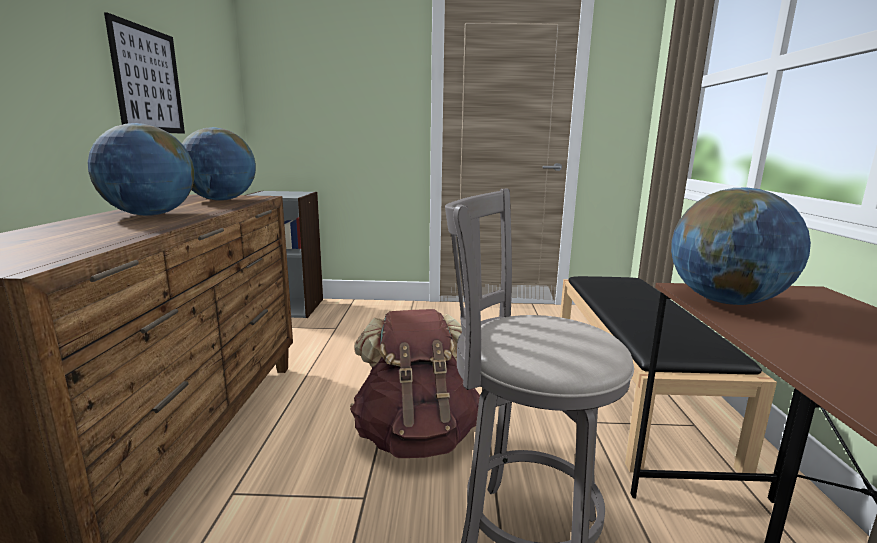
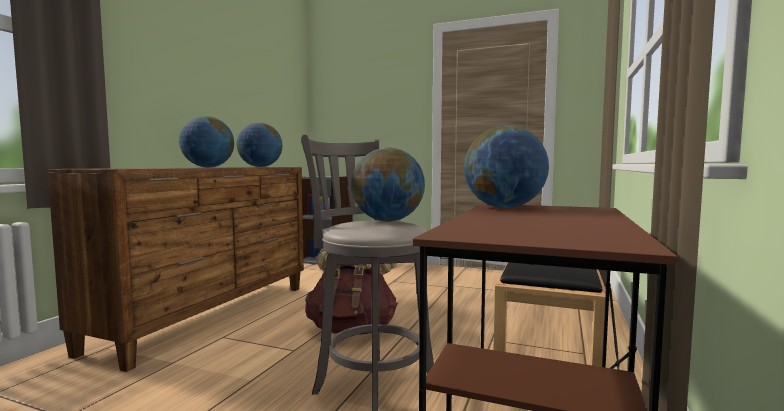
camera: 20 degrees right, 10 degrees down
(148, 80) = (237, 100): picture -> none
(547, 322) = (388, 221): none -> globe

